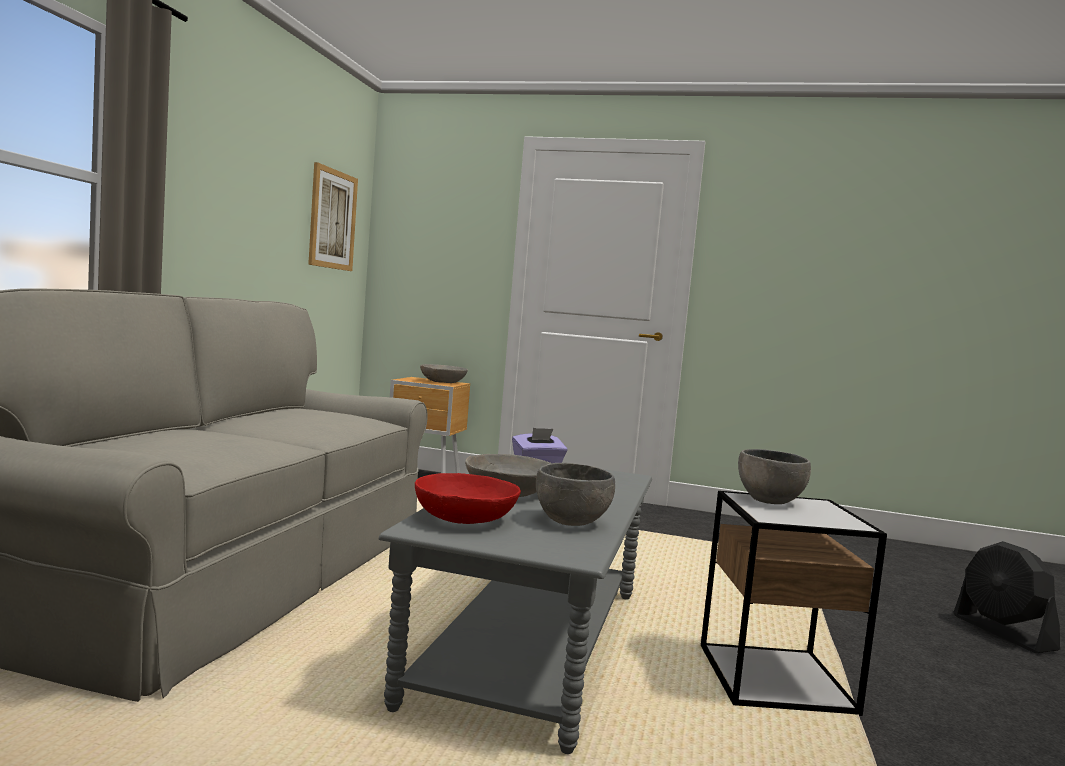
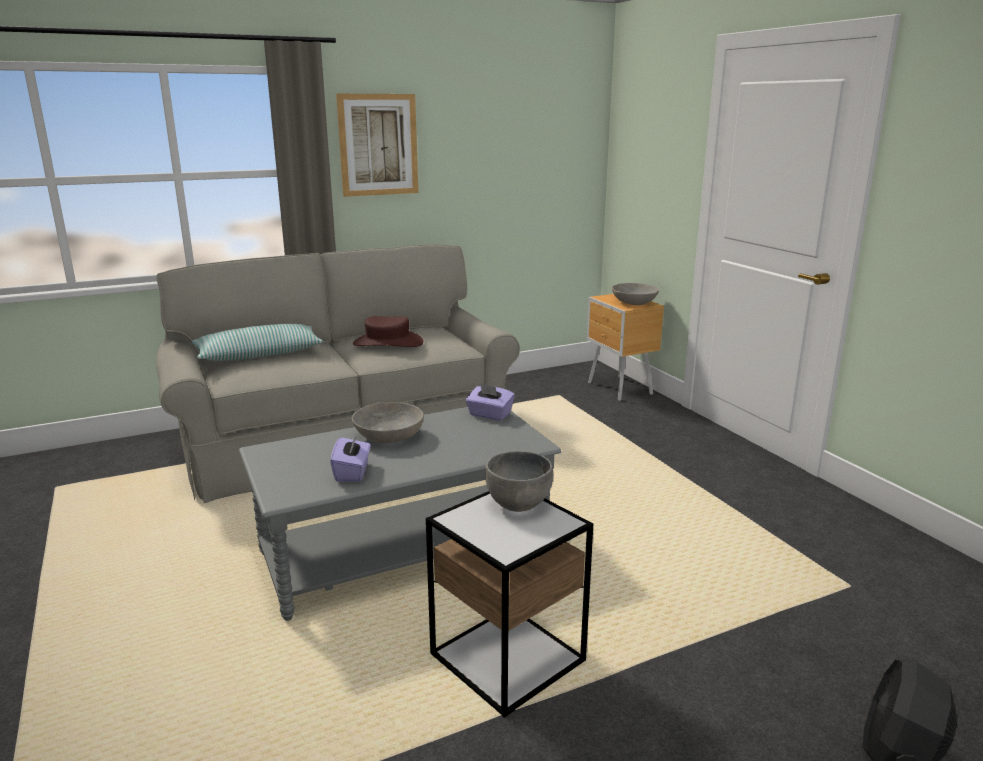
camera: 50 degrees right, 15 degrees up
(148, 441) = (259, 354): none -> pillow
(297, 419) = (388, 343): none -> brown hat
(332, 219) = (546, 148): picture -> picture (378, 145)
(466, 518) = (302, 450): red bowl -> none
(570, 522) = (352, 472): grey bowl -> purple tissue box

